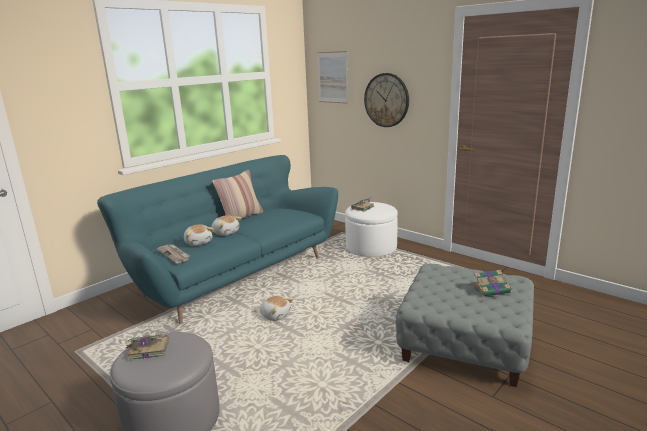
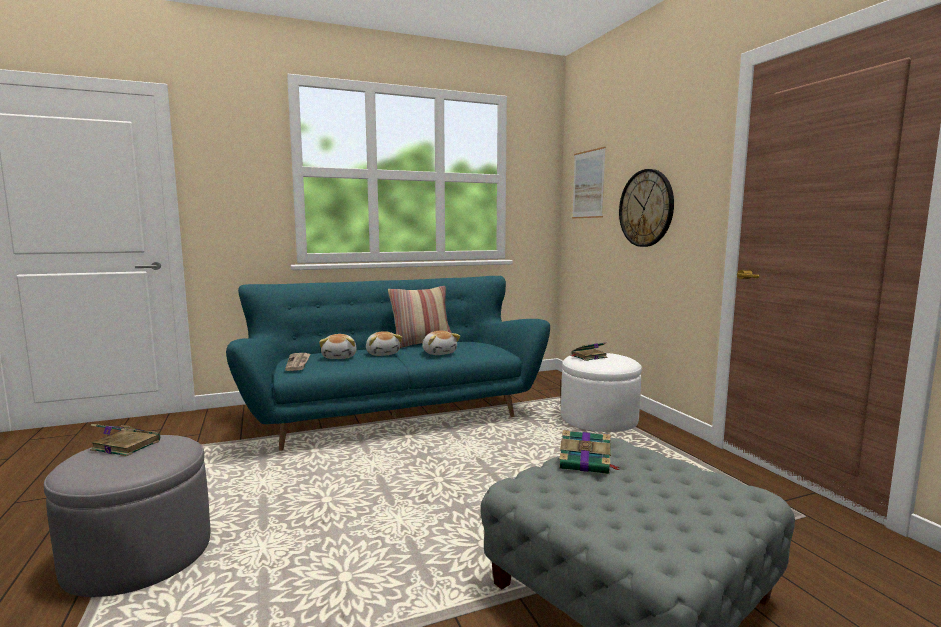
camera: 25 degrees right, 10 degrees down
(275, 315) = (389, 469): plush toy -> plush toy (439, 353)
(491, 289) = (683, 498): book -> book (586, 463)

